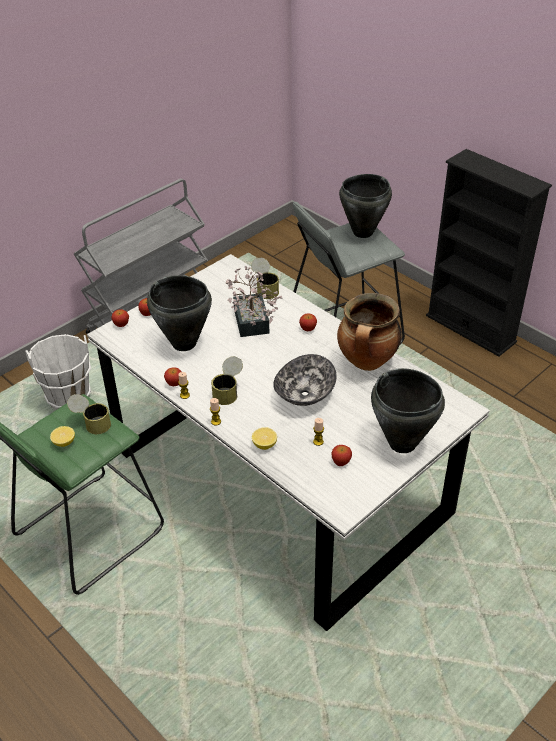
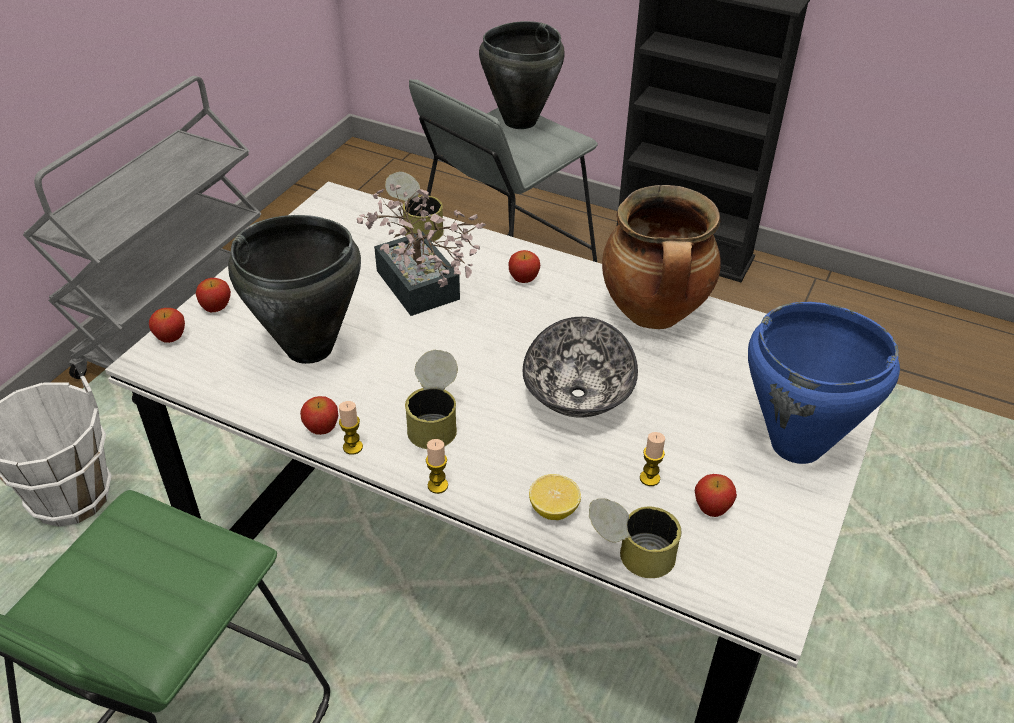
camera: 20 degrees left, 0 degrees up
(64, 442) = (120, 605): lemon -> none
(91, 423) = (168, 548): can -> can (630, 554)
(402, 444) = (797, 446): black cooking pot -> blue cooking pot

